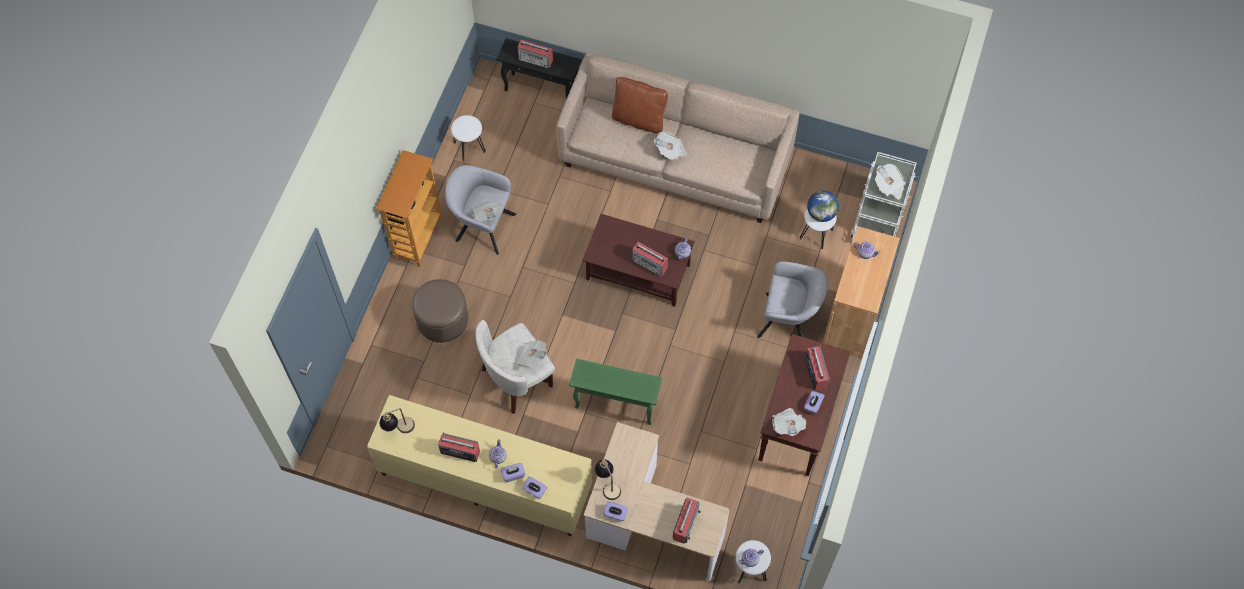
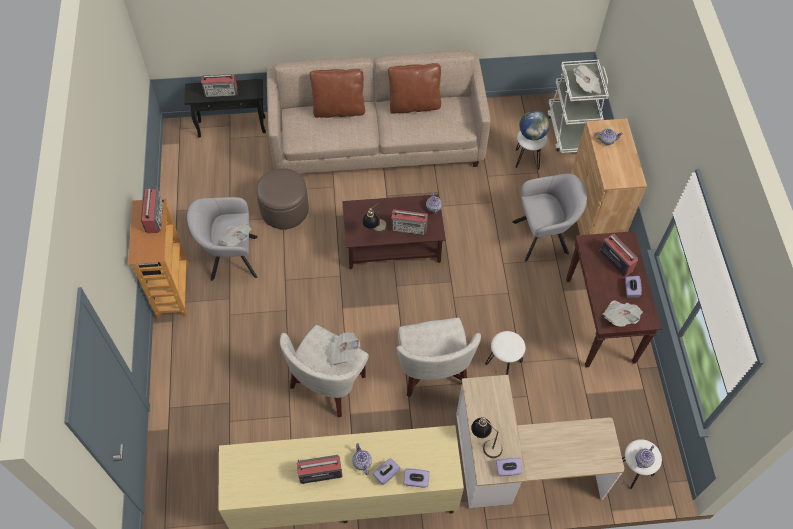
camera: 25 degrees left, 5 degrees down
(399, 429) = (245, 476): table lamp -> table lamp (375, 231)
(442, 319) = (230, 356): brown ottoman -> brown ottoman (284, 209)
(469, 147) = (187, 194): white stool -> white stool (503, 362)
(615, 405) = (432, 370): green side table -> white armchair
(670, 151) = (380, 126): newspaper -> none
(685, 523) = (580, 450): radio -> radio (154, 216)
(714, 141) = (414, 105): none -> brown pillow

